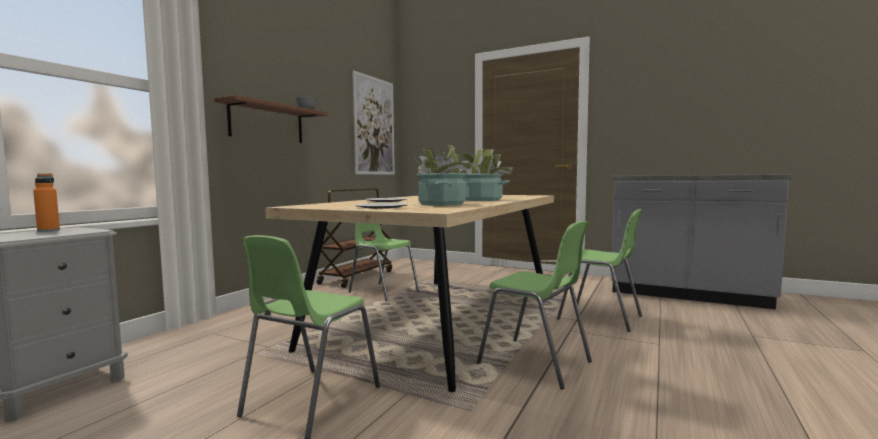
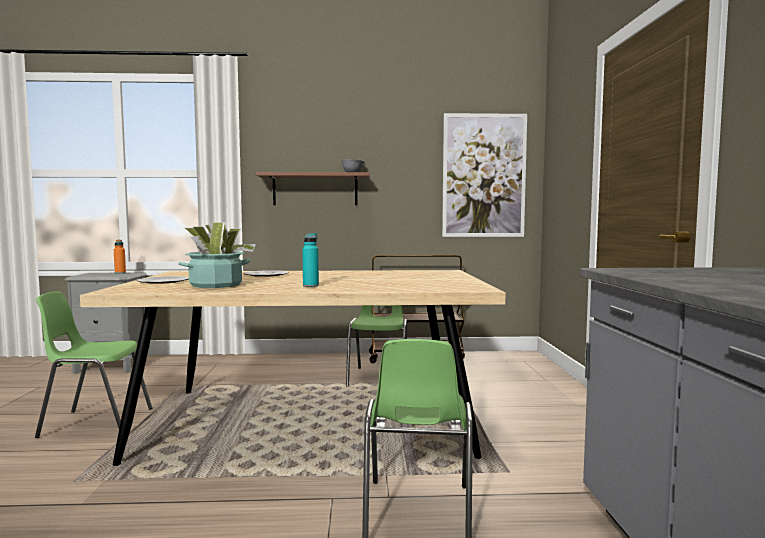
camera: 60 degrees right, 0 degrees up
(482, 200) = (310, 286): potted plant -> turquoise bottle
(535, 363) = (197, 492): green chair -> none

